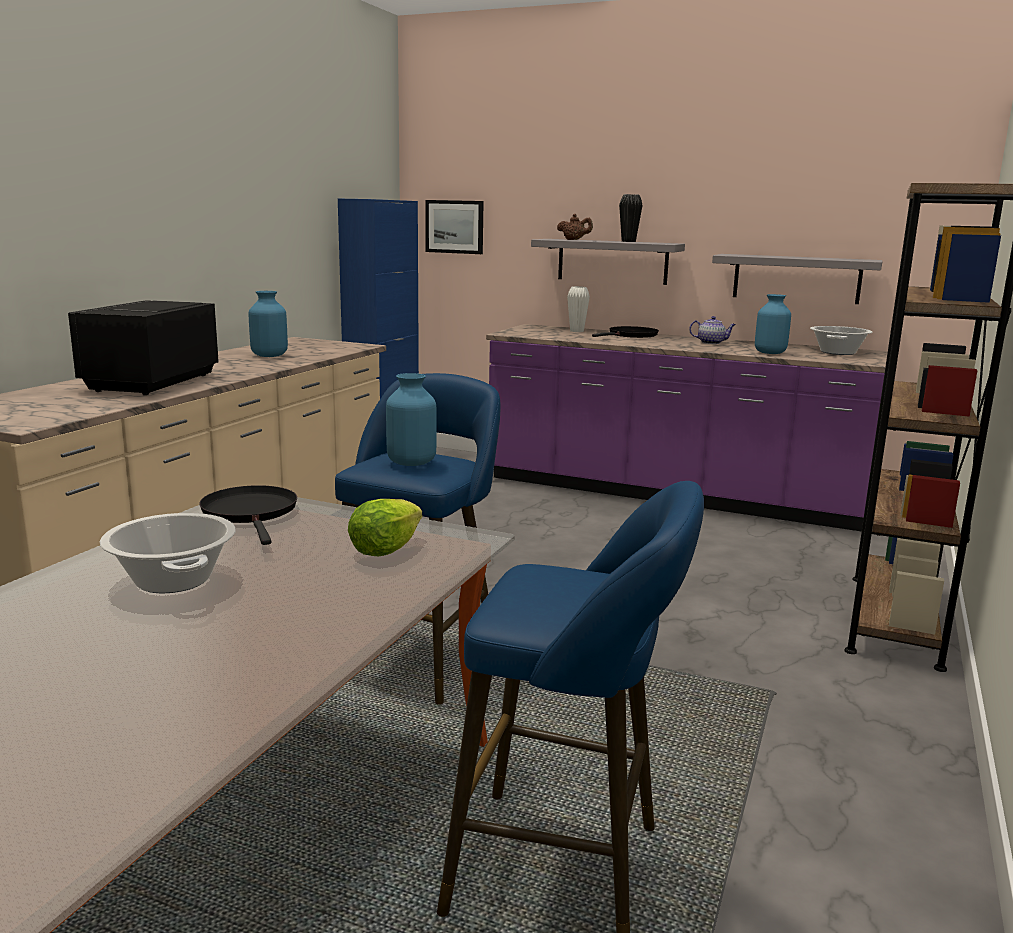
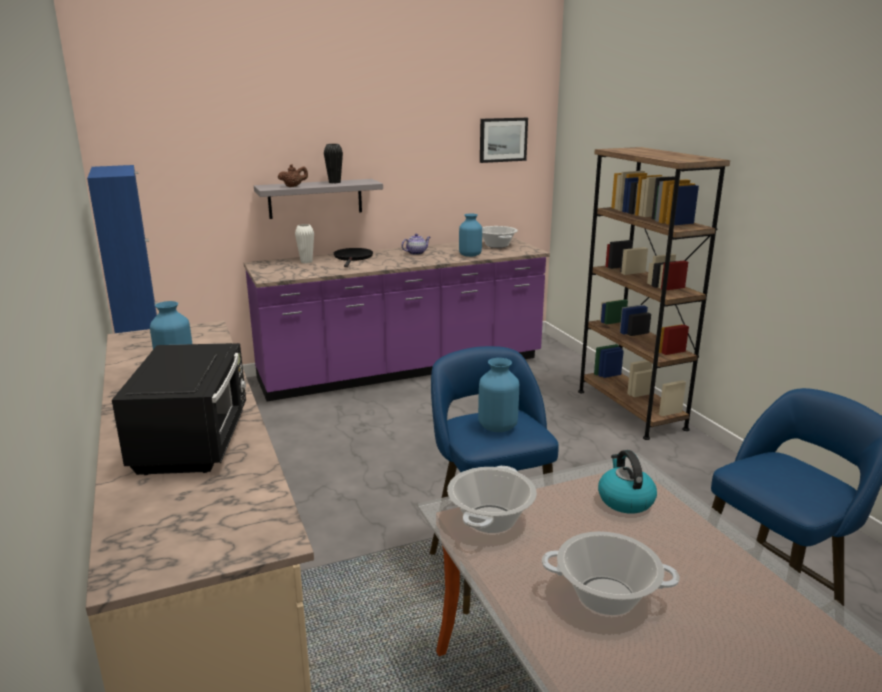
camera: 45 degrees left, 5 degrees up
(150, 383) = (194, 442): black microwave -> black microwave turned 150 degrees counterclockwise
(251, 513) = (490, 519): black frying pan -> cooking pot
(384, 549) = (625, 500): lettuce -> kettle
(454, 227) = (155, 182): picture -> picture (503, 140)
(796, 278) = (451, 196): grey shelf -> none

